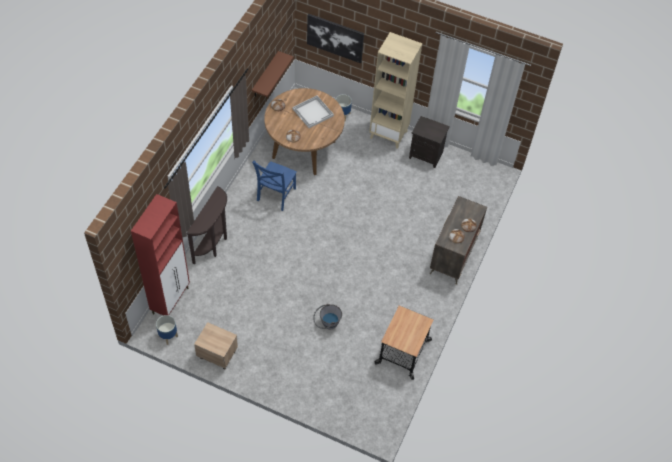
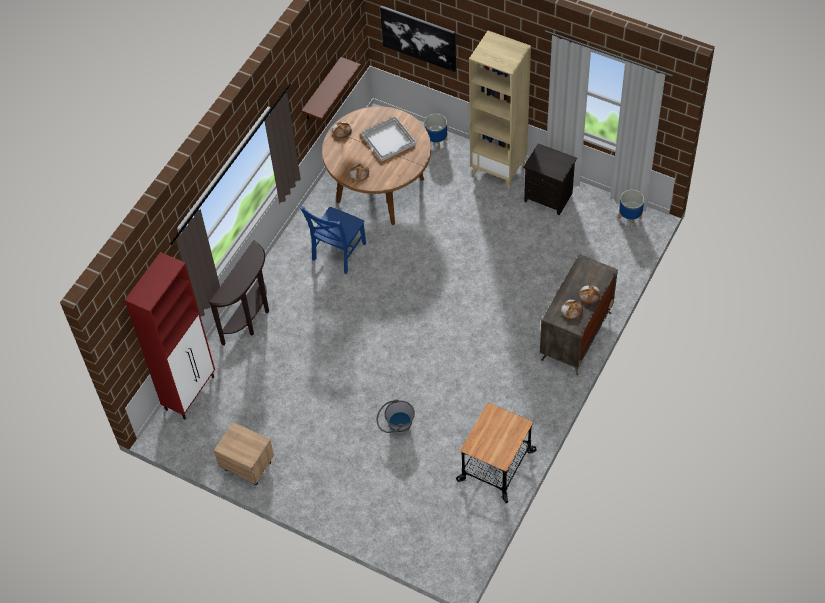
camera: 10 degrees right, 0 degrees up
(168, 336) = (185, 440): planter -> planter (630, 218)

